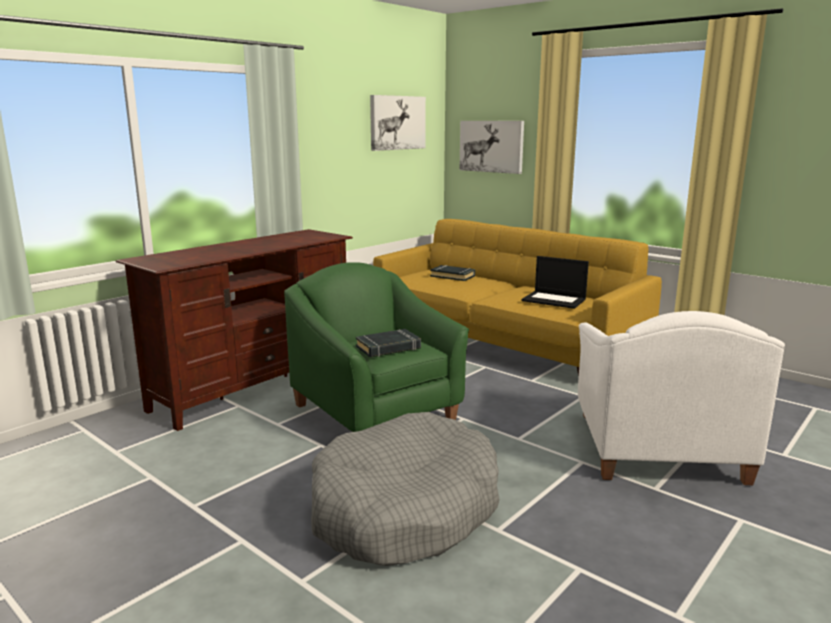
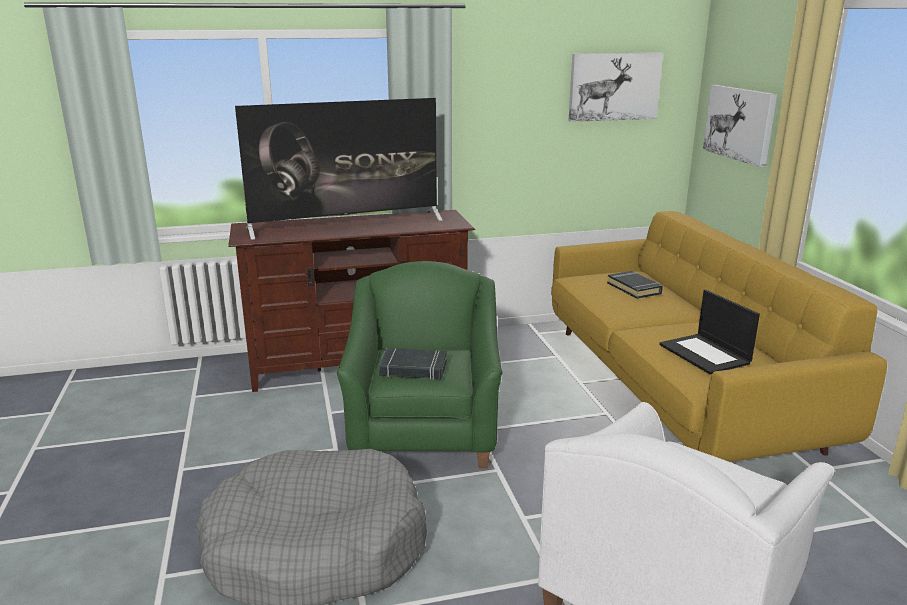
camera: 35 degrees right, 5 degrees up
(239, 246) = (346, 224): none -> television

